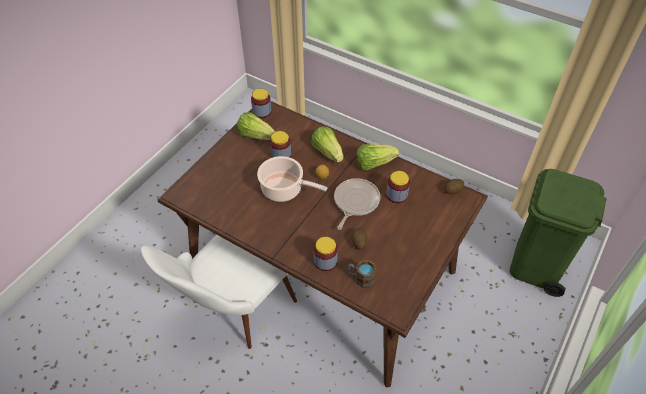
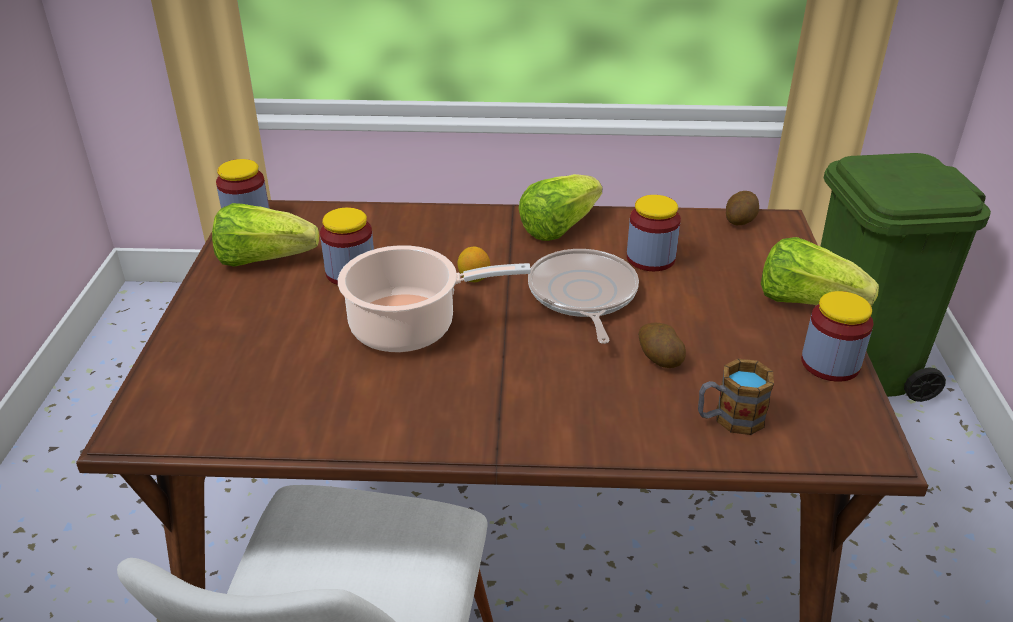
camera: 30 degrees left, 15 degrees down
(325, 261) = (624, 419): jar -> jar (830, 364)
(327, 152) = (449, 238): lettuce -> lettuce (806, 302)

